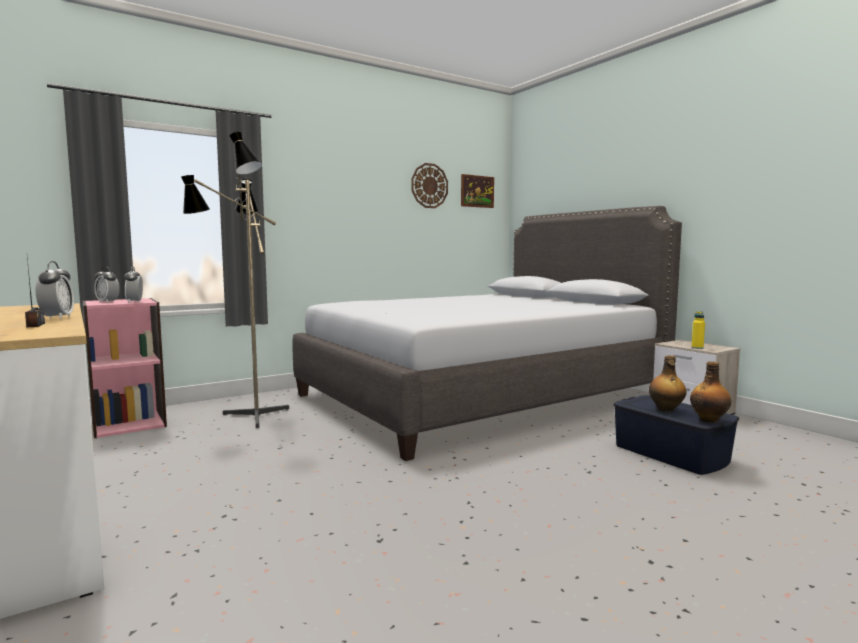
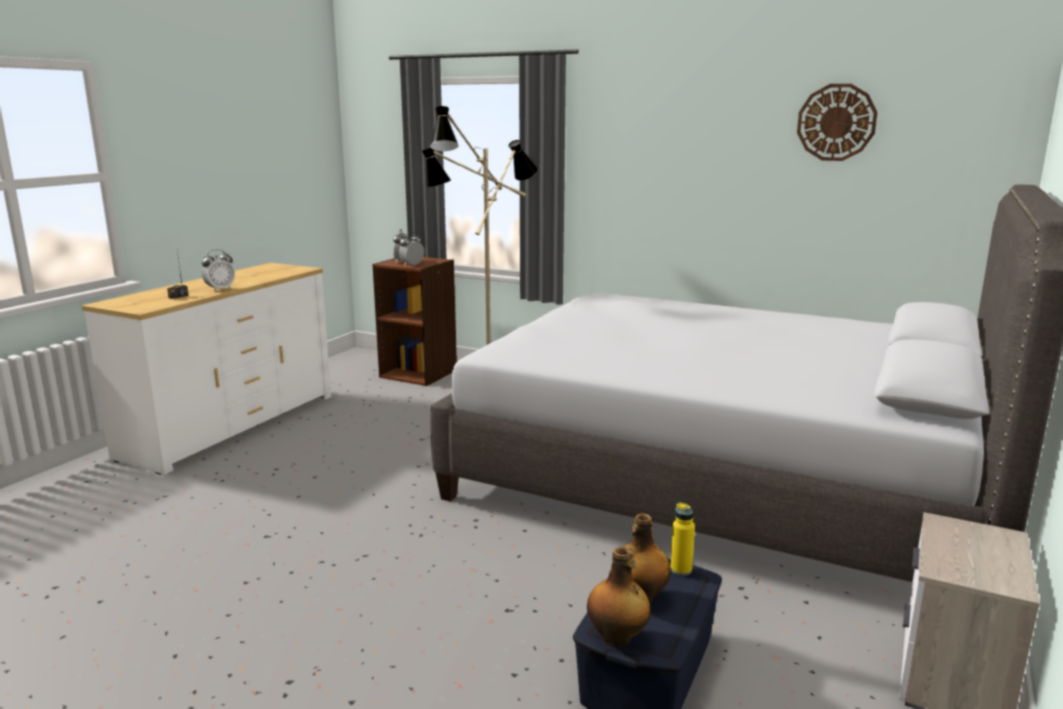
camera: 60 degrees right, 10 degrees up
(129, 424) = (419, 373): pink bookcase -> brown bookcase
(477, 191) = (951, 126): picture -> none
(697, 348) = (941, 554): yellow bottle -> yellow bottle (681, 570)

